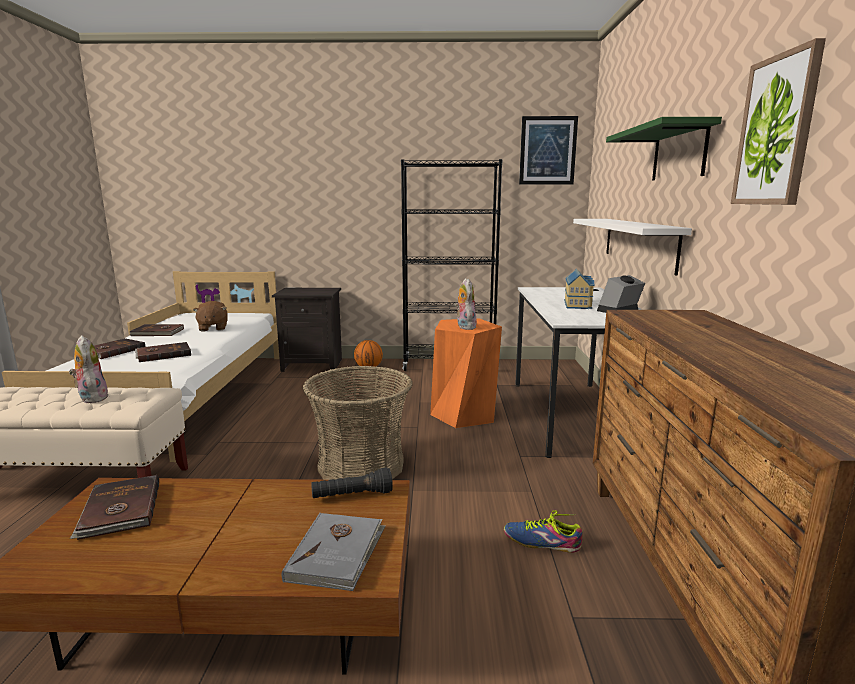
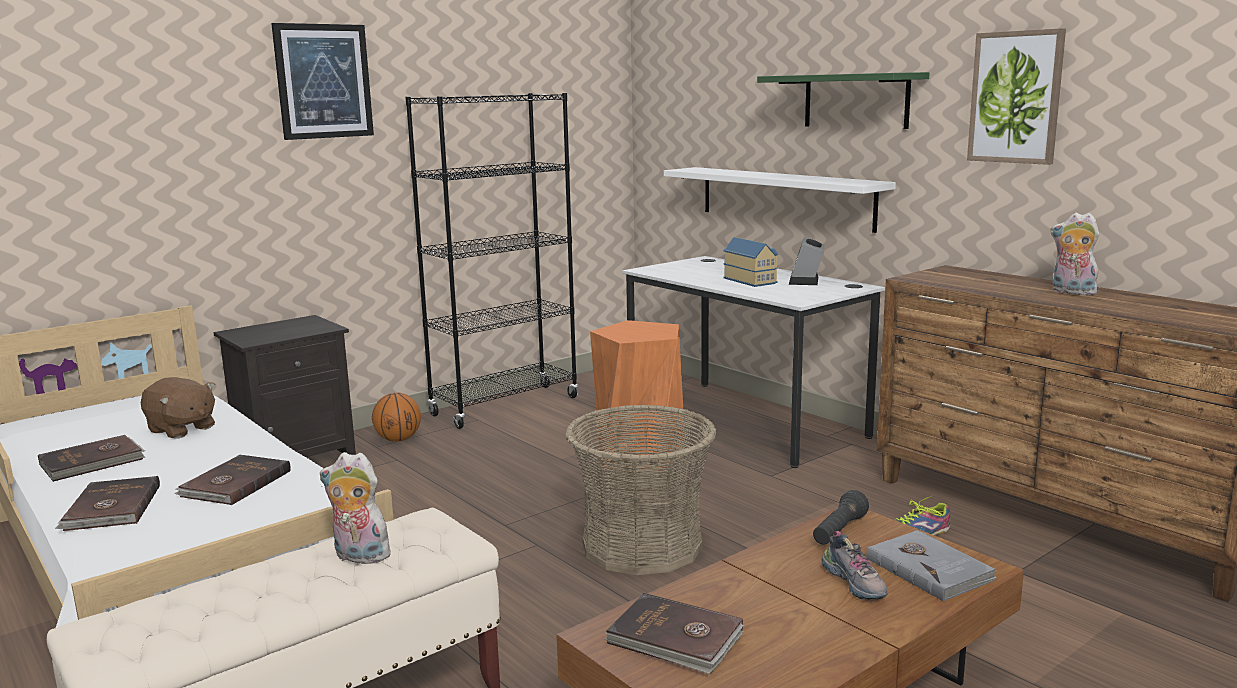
camera: 40 degrees left, 0 degrees up
(272, 534) = (856, 583): none -> shoe
(464, 327) = (645, 333): plush toy -> plush toy (1071, 292)
(547, 151) = (584, 75): picture -> picture (323, 81)

